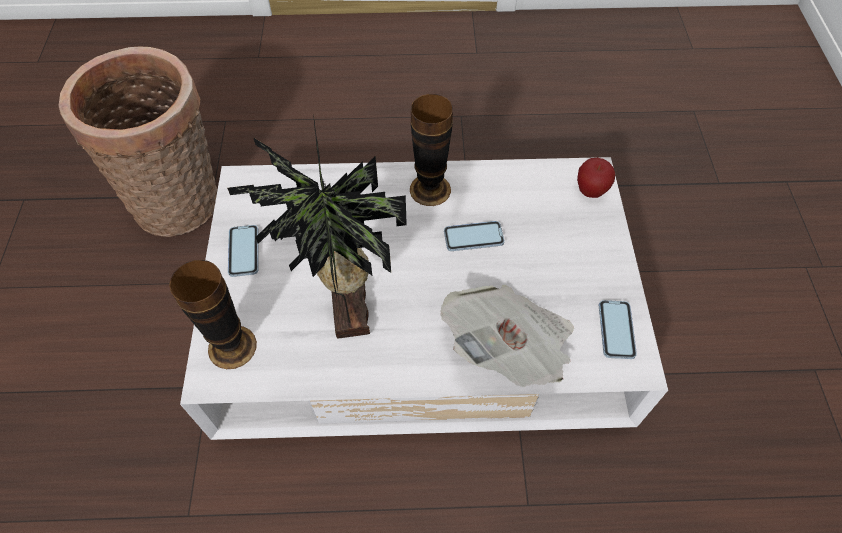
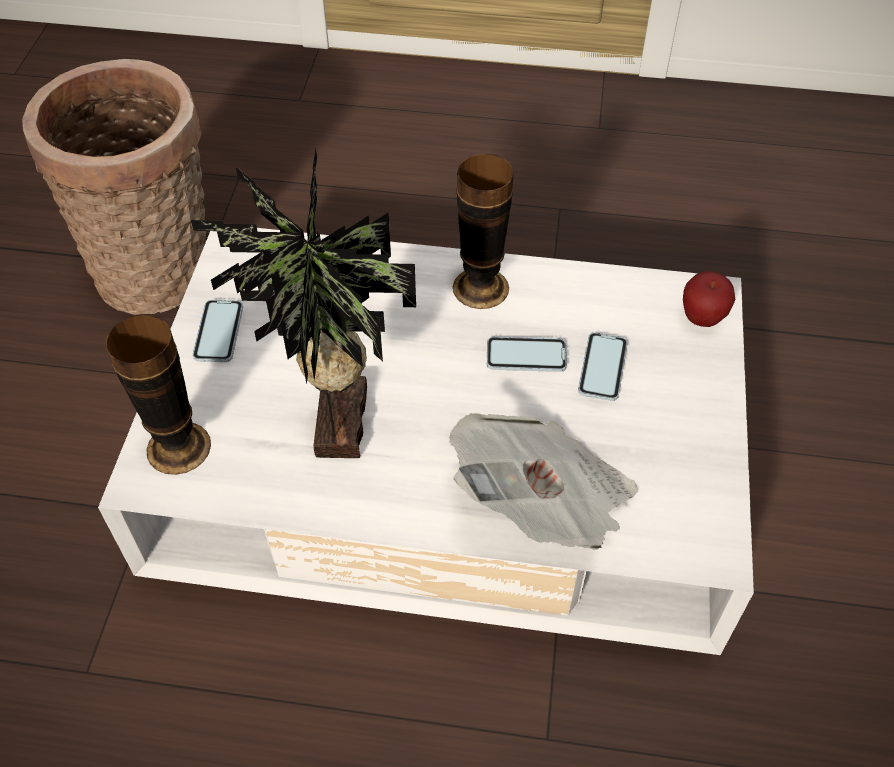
camera: 10 degrees right, 5 degrees down
(616, 330) = (697, 503): phone -> phone (602, 368)

